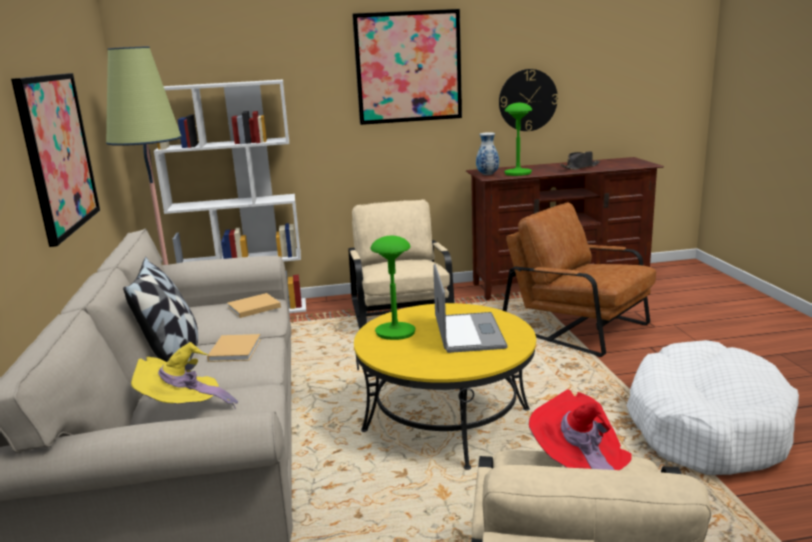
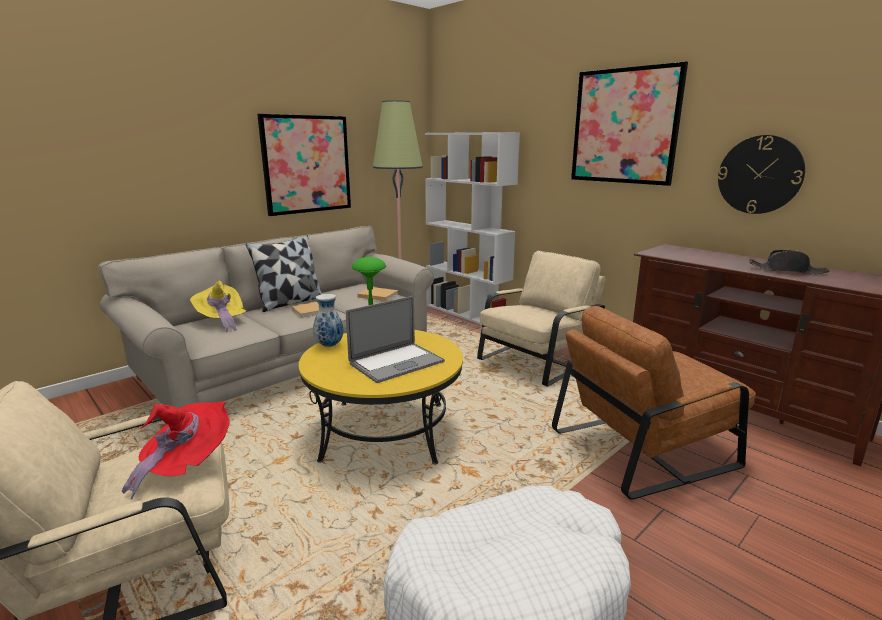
camera: 55 degrees right, 0 degrees up
(487, 174) = (659, 251): vase -> vase (329, 345)
(518, 173) = (692, 257): green table lamp -> none
(578, 326) = (645, 447): brown armchair -> brown armchair turned 120 degrees counterclockwise

